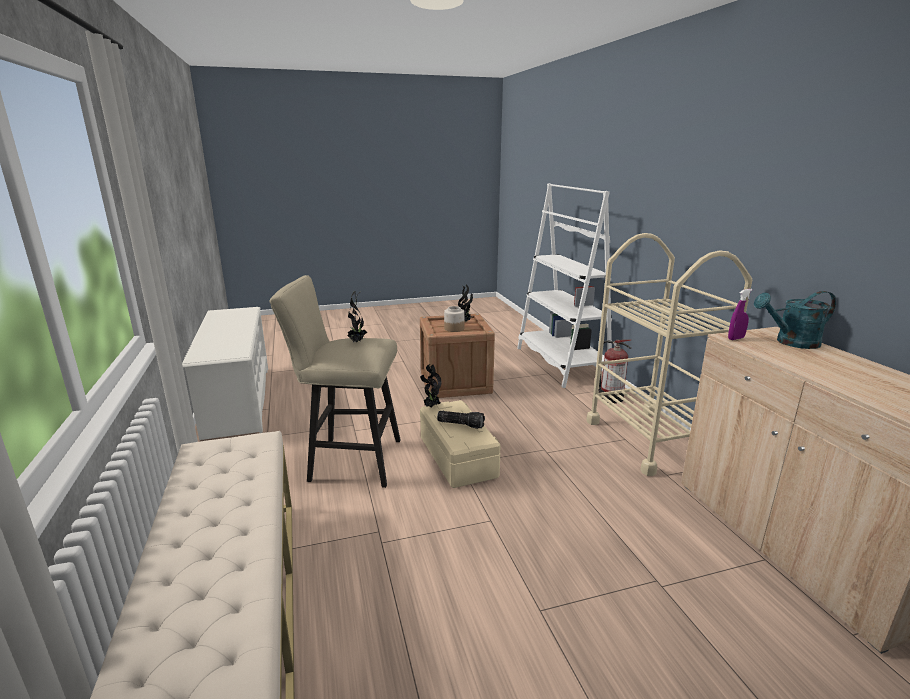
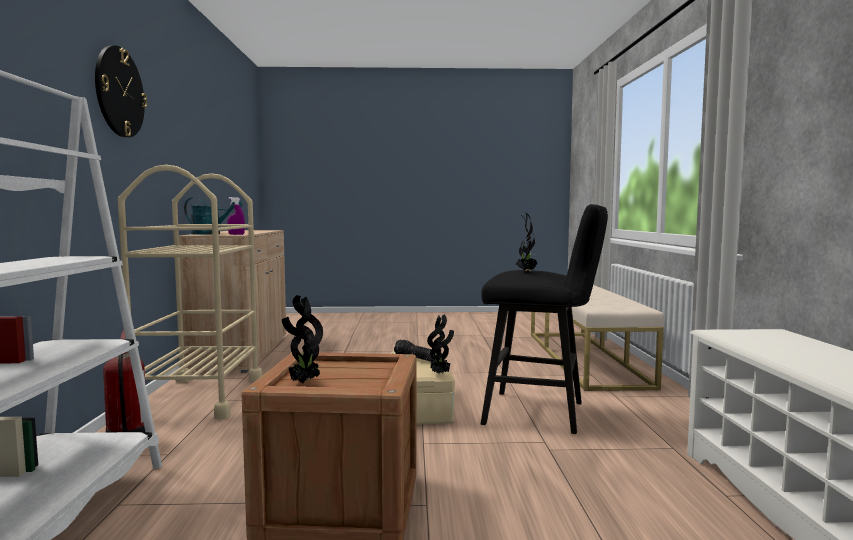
camera: 165 degrees left, 15 degrees down
(348, 460) = (542, 413): beige stool -> black stool
(454, 329) = (348, 370): jar -> none
(724, 166) = (119, 92): none -> wall clock

